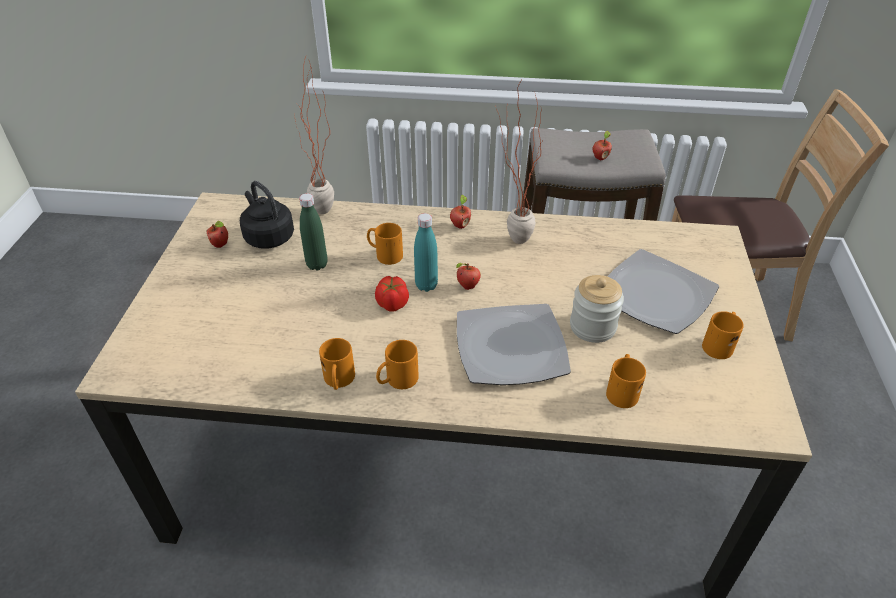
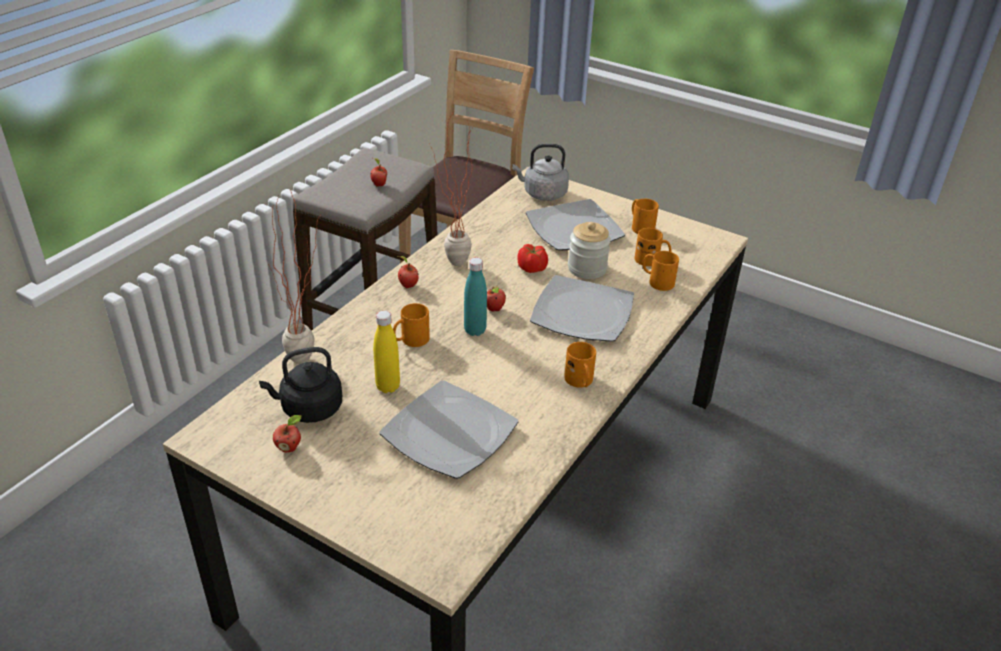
camera: 65 degrees left, 5 degrees down
(275, 319) = (449, 434): none -> plate
(317, 264) = (388, 386): green bottle -> yellow bottle
(339, 381) = (559, 414): orange mug -> orange mug (652, 260)
(392, 304) = (484, 356): tomato -> tomato (532, 268)
(697, 252) = (542, 194): none -> grey kettle

